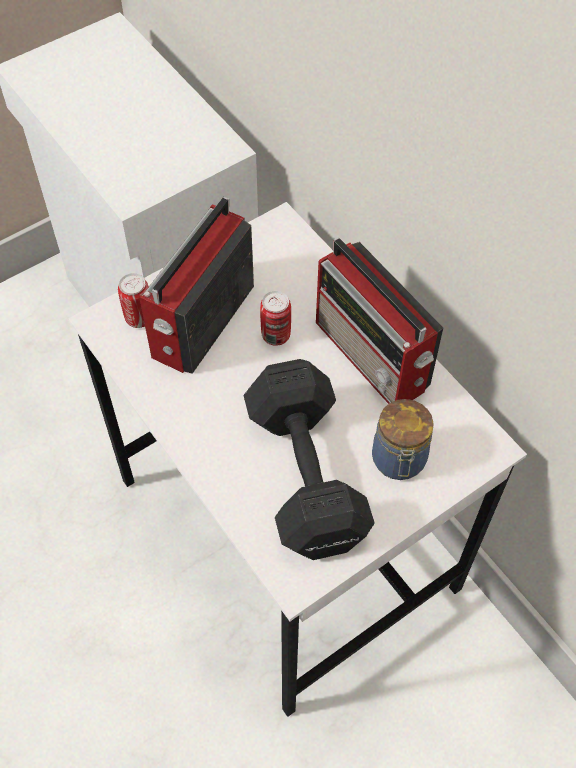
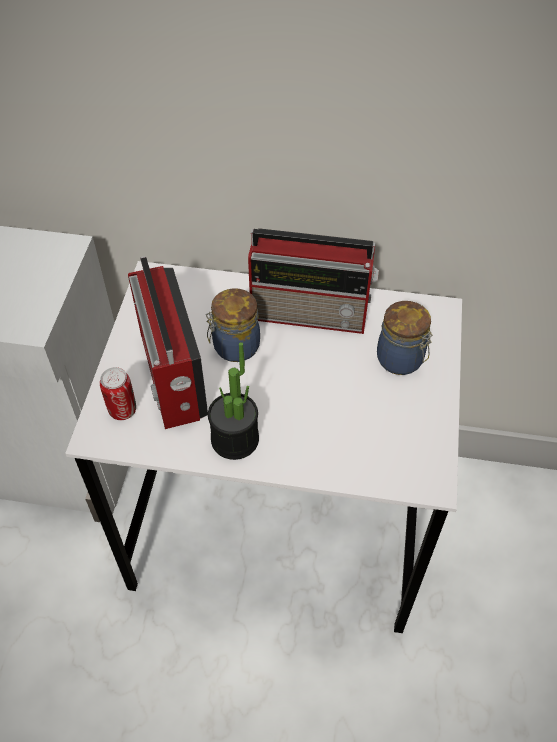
camera: 45 degrees left, 5 degrees down
(190, 410) = (235, 439): none -> potted plant
(276, 335) = (234, 347): can -> jar
(305, 479) = (361, 418): black dumbbell -> none

